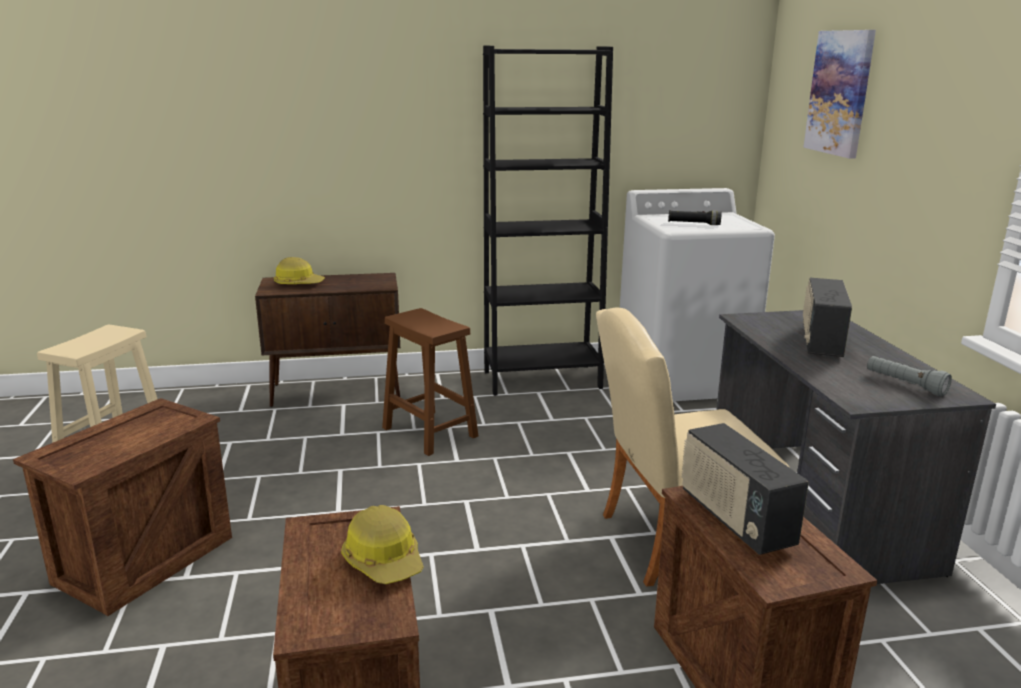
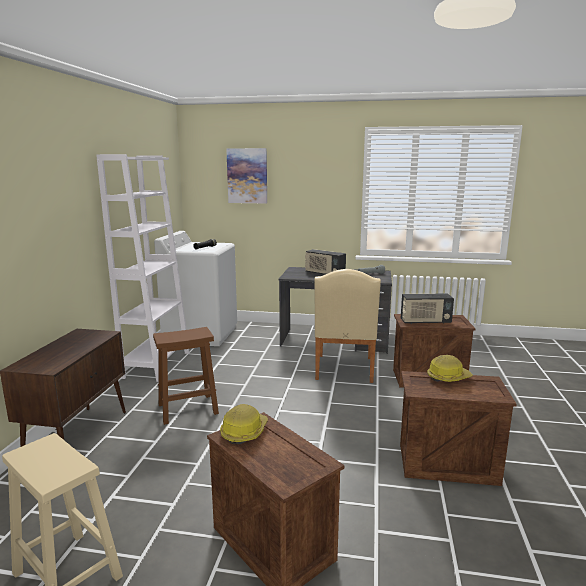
camera: 70 degrees left, 5 degrees down
(298, 284) = (48, 358): hard hat -> hard hat (244, 432)
(542, 379) = (157, 365): black bookcase -> white bookcase

